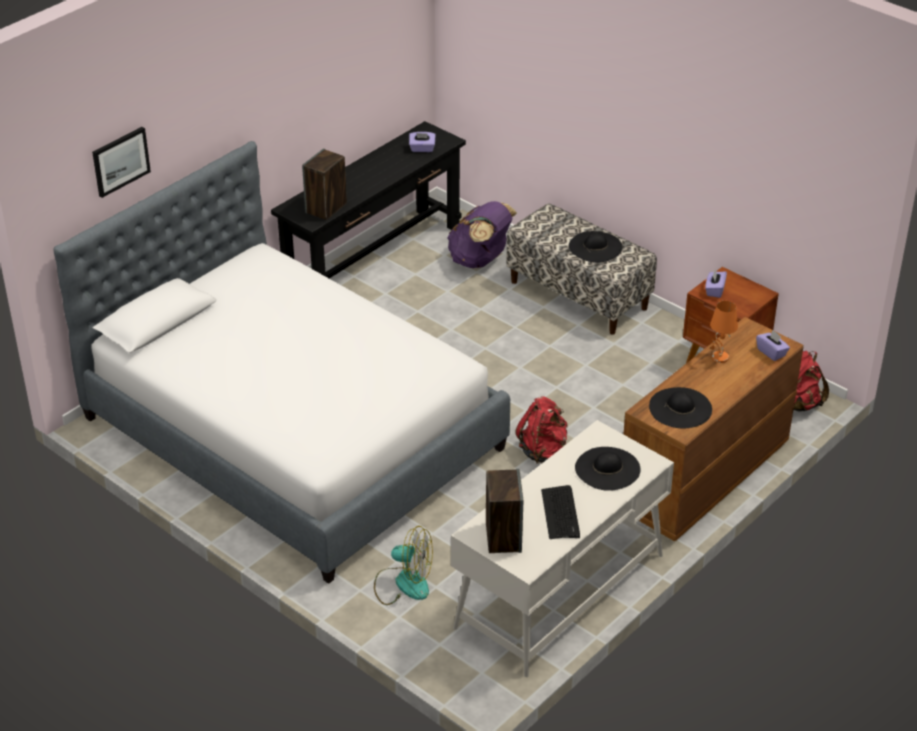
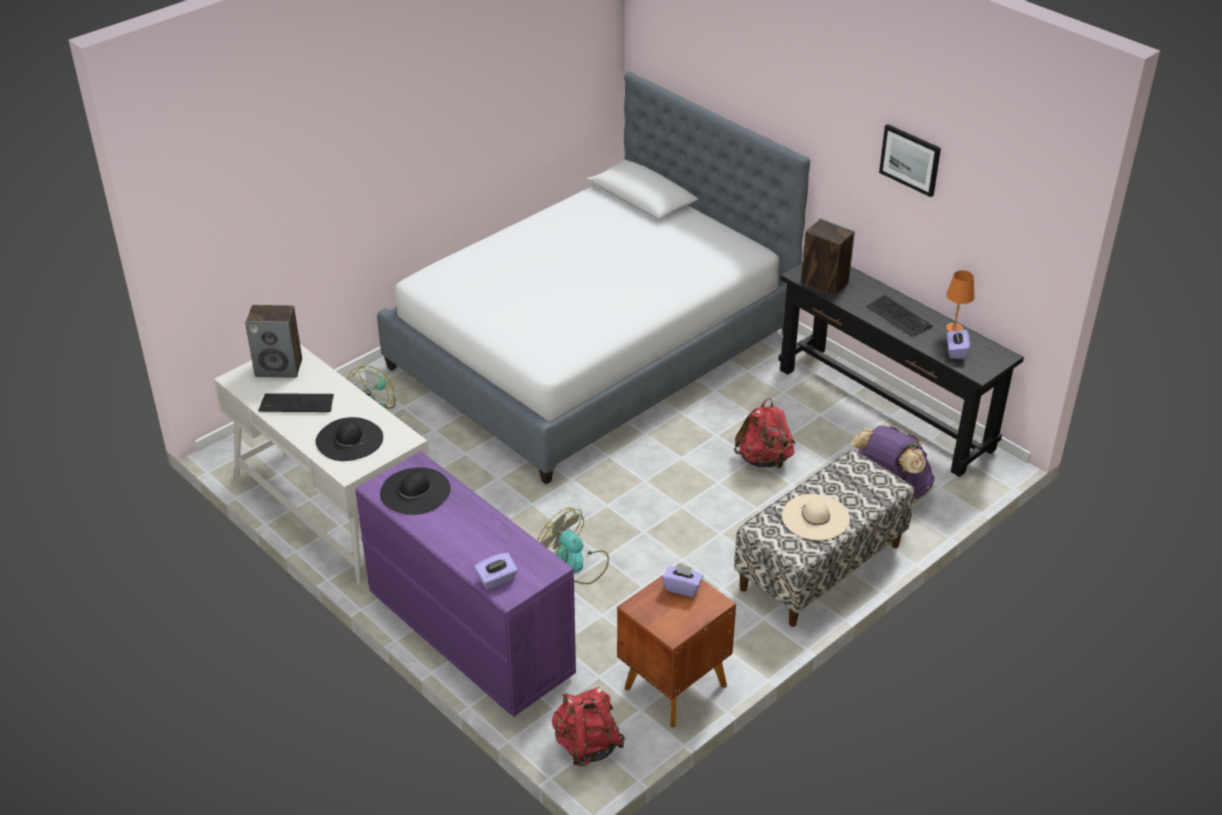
camera: 95 degrees right, 0 degrees up
(120, 161) = (699, 57): picture -> picture (910, 159)
(375, 173) = (898, 317): none -> keyboard
(543, 451) = (537, 512): red backpack -> red backpack (764, 460)
(595, 247) = (815, 517): black hat -> beige hat
(605, 423) = (575, 564): none -> fan
(703, 477) = (469, 633): brown dresser -> purple dresser
(719, 358) = (496, 534): orange table lamp -> orange table lamp (954, 329)

